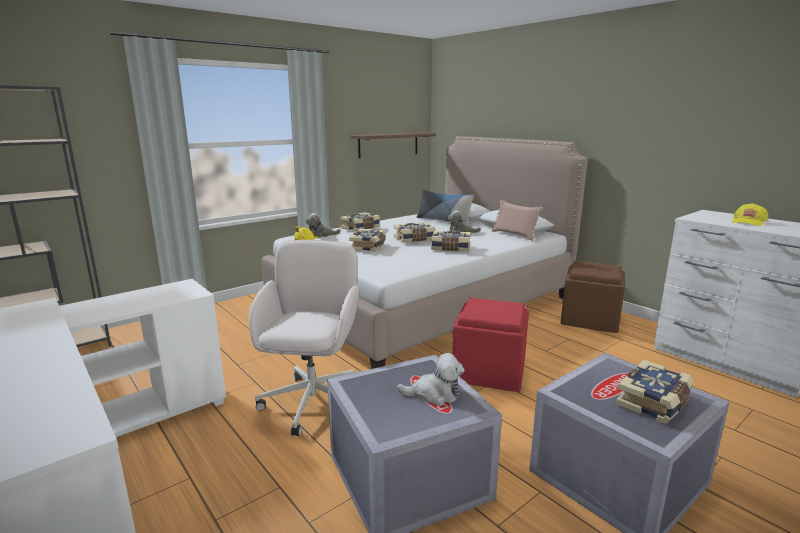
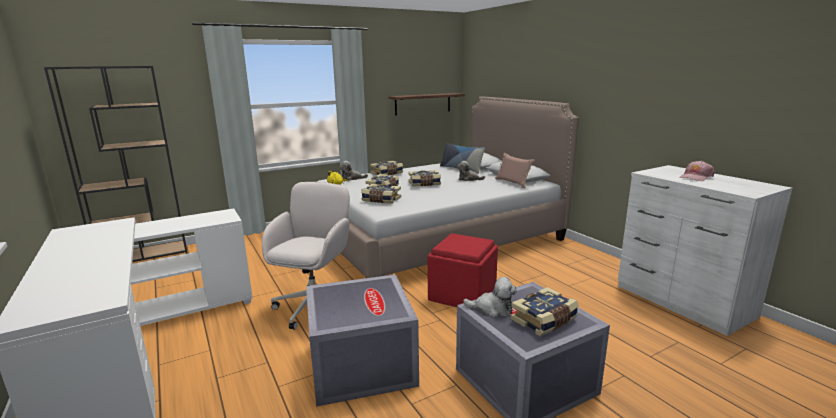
camera: 10 degrees right, 0 degrees up
(434, 394) = (376, 302): plush toy -> plush toy (492, 309)
(450, 248) = (449, 192): book -> book (381, 200)
(590, 319) = (574, 259): brown ottoman -> none
(748, 222) = (696, 177): yellow cap -> pink cap

